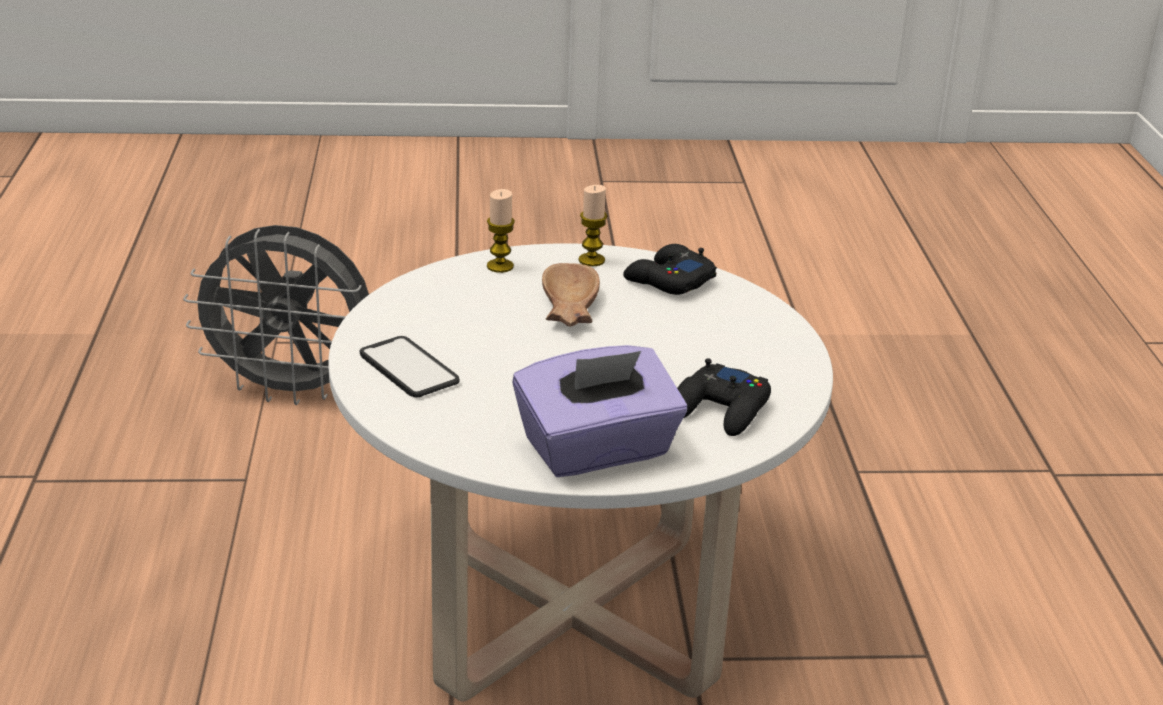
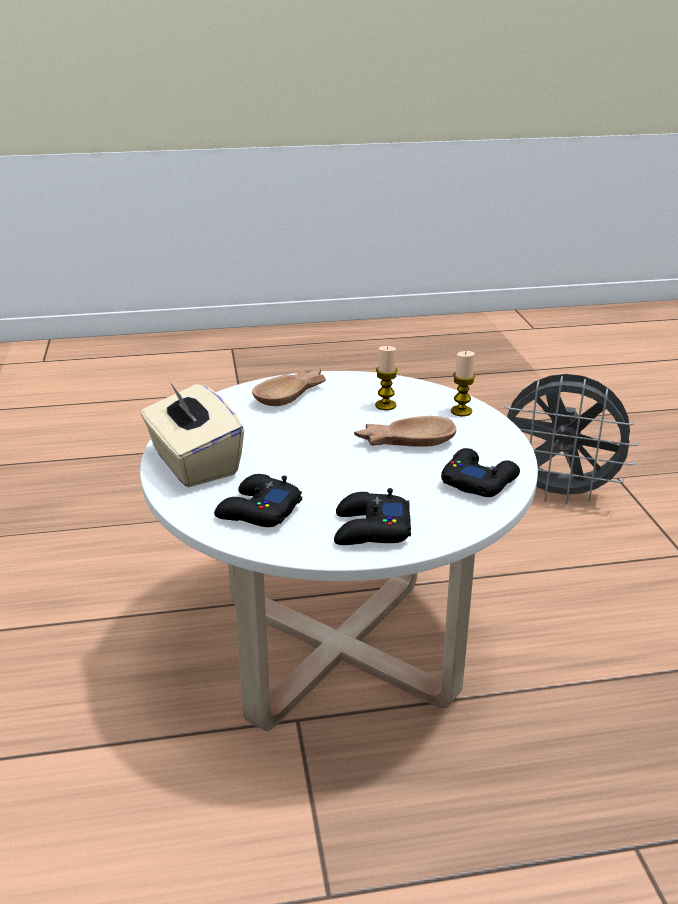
camera: 85 degrees right, 0 degrees up
(291, 390) = (558, 493): grey fan -> grey fan turned 75 degrees counterclockwise
(408, 368) = (293, 394): phone -> brown bowl
(591, 260) = (496, 445): candle -> candle (385, 405)
(598, 451) = (193, 463): purple tissue box -> beige tissue box
(762, 348) = (370, 530): none -> black game controller

